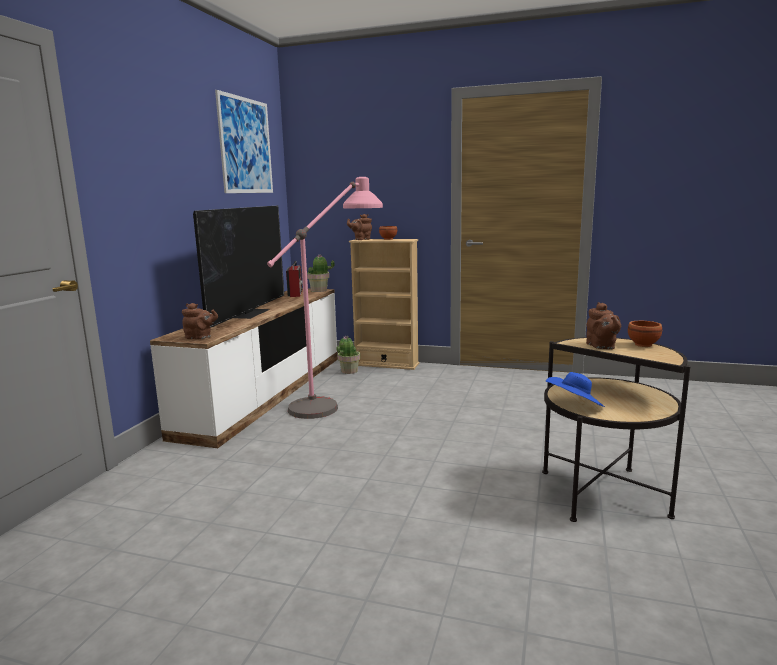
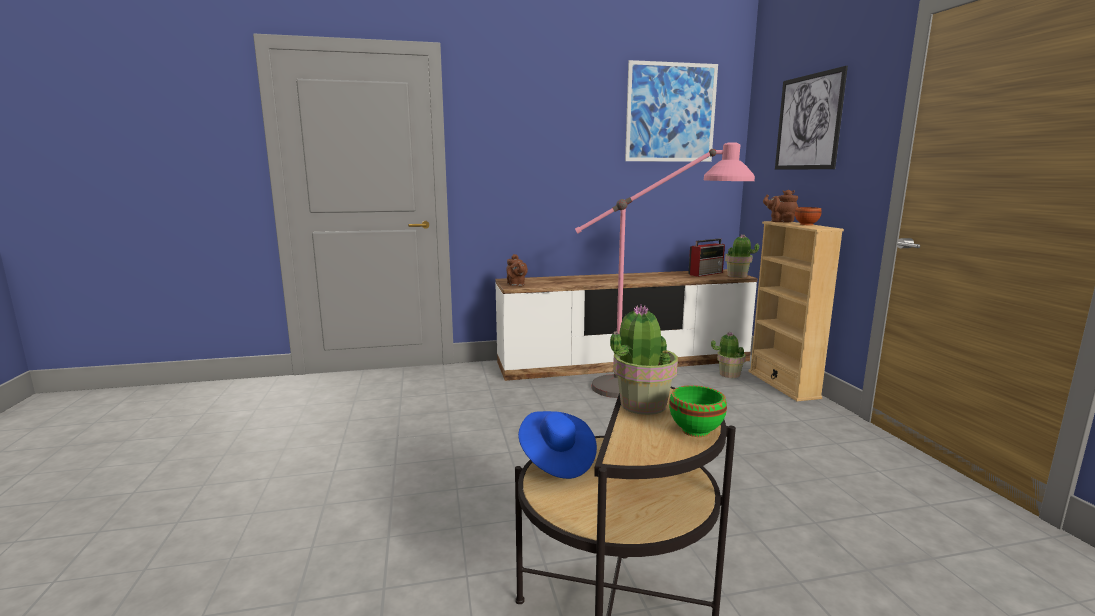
camera: 60 degrees right, 0 degrees up
(249, 313) = (608, 278): television -> none
(362, 161) = (808, 122): none -> picture
(601, 347) = (642, 405): brown teapot -> potted plant
(644, 345) = (694, 431): brown bowl -> green bowl

